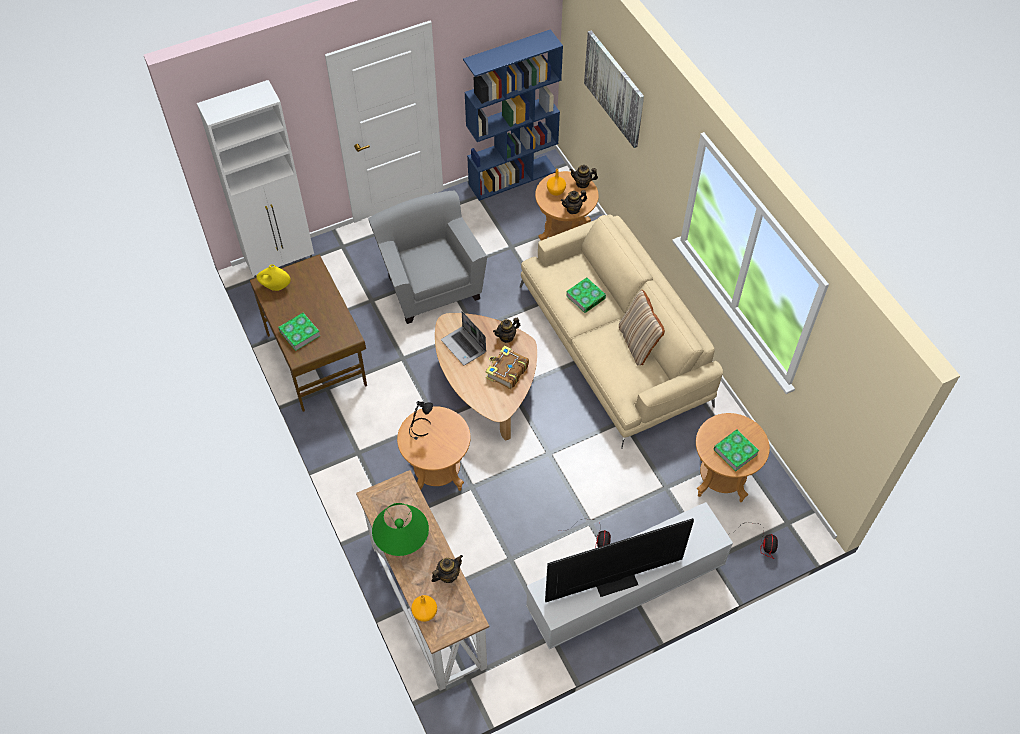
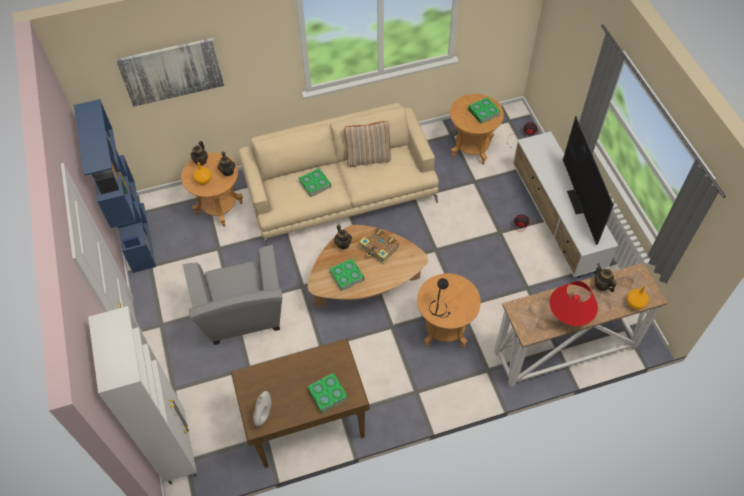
camera: 80 degrees left, 0 degrees up
(275, 287) = (264, 414): yellow vase -> white vase
(402, 540) = (569, 314): green table lamp -> red table lamp
(430, 284) = (243, 316): grey armchair -> grey armchair turned 90 degrees counterclockwise
(464, 346) = (347, 276): laptop -> book

